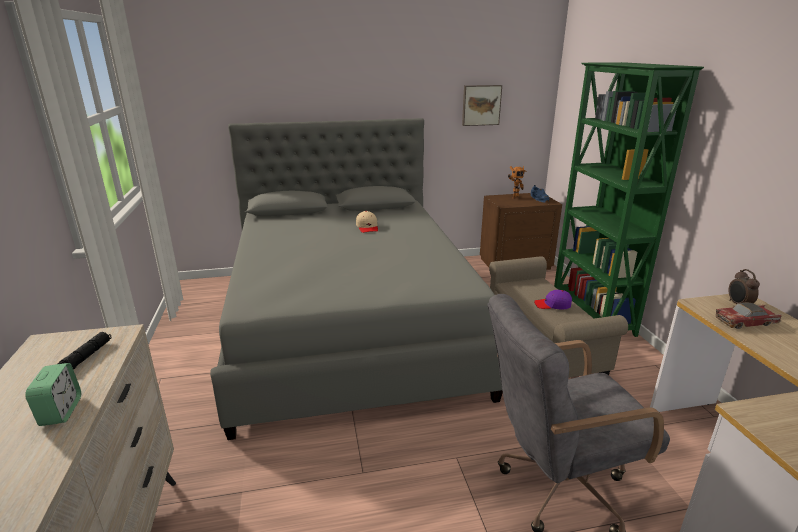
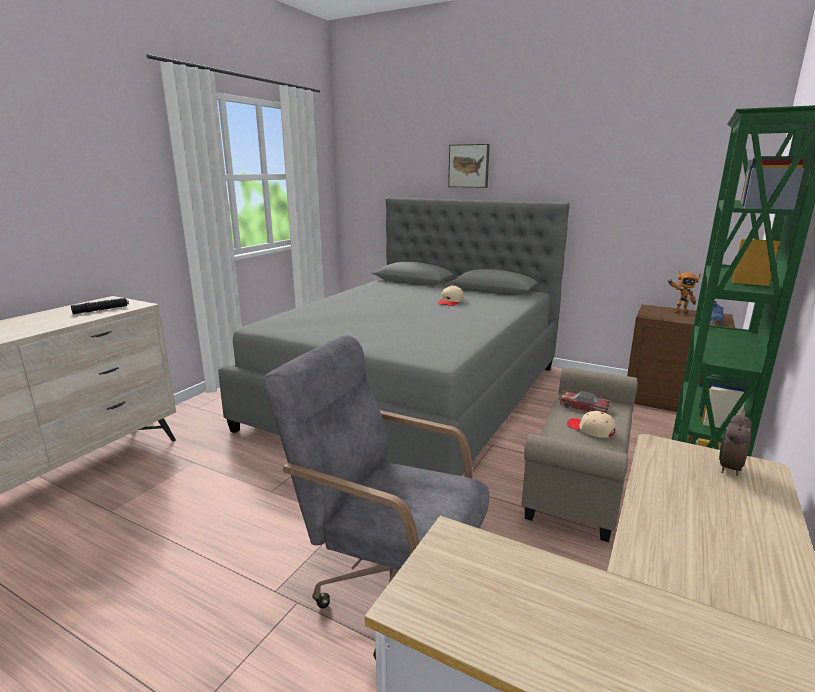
camera: 40 degrees right, 5 degrees down
(61, 411) = (49, 324): alarm clock -> none
(481, 105) = (650, 191): picture -> picture (469, 166)
(552, 305) = (590, 429): purple cap -> beige cap
(745, 321) = (691, 484): toy car -> toy car (583, 407)

